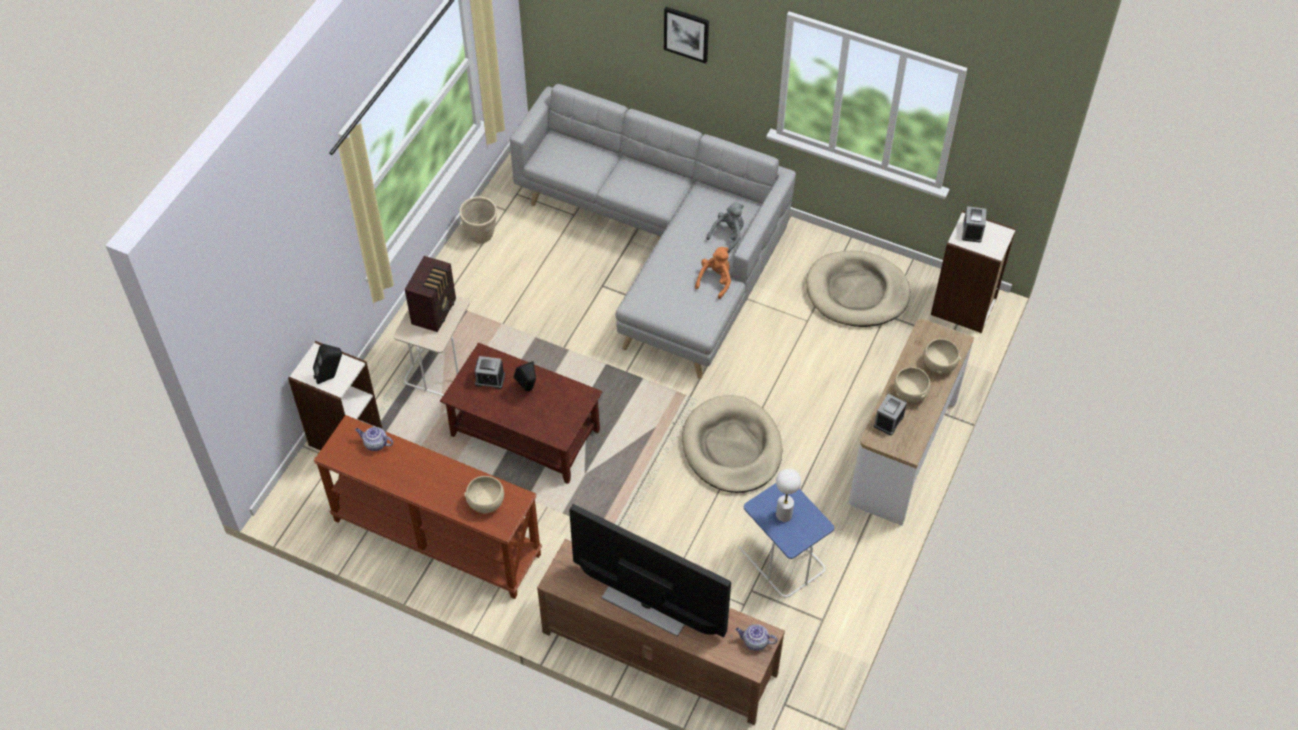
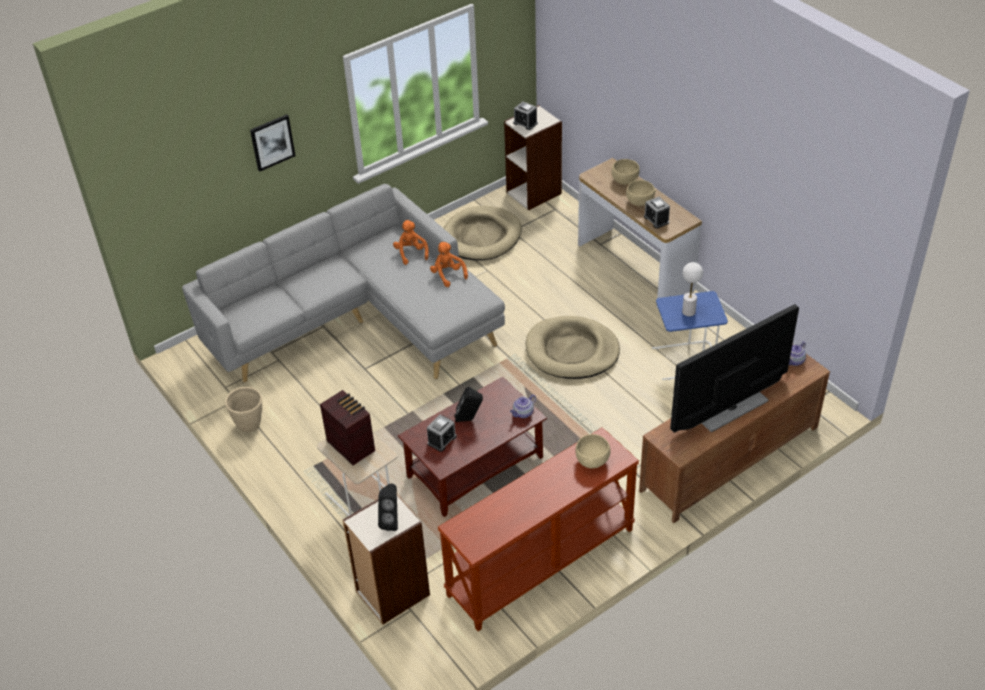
camera: 60 degrees left, 10 degrees down
(375, 444) = (484, 515): teapot -> teapot (523, 413)
(728, 235) = (411, 253): grey plush toy -> orange plush toy

